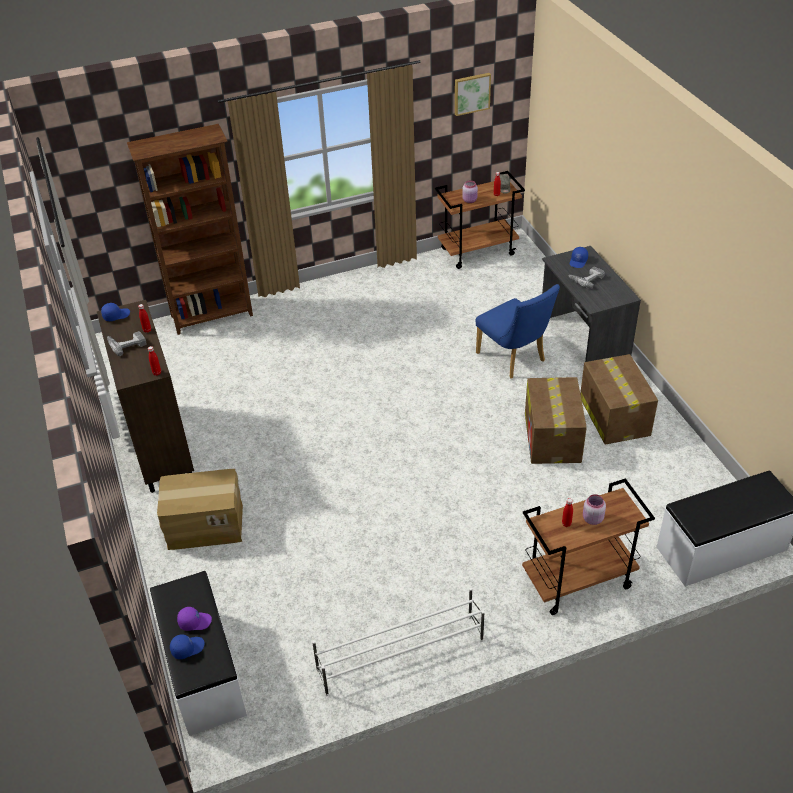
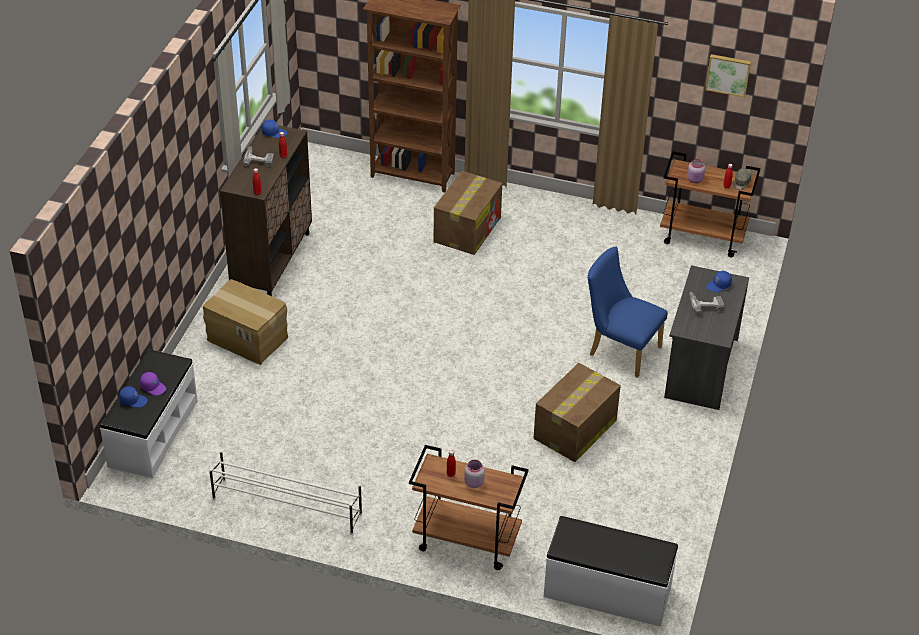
camera: 35 degrees right, 0 degrees up
(514, 359) = (620, 349): blue chair -> blue chair turned 120 degrees clockwise
(614, 415) = (648, 443): cardboard box -> cardboard box (467, 229)

